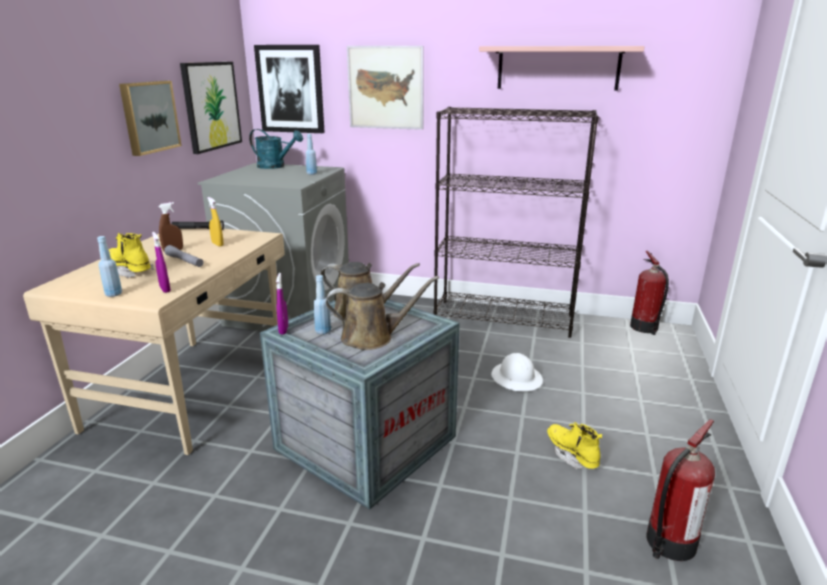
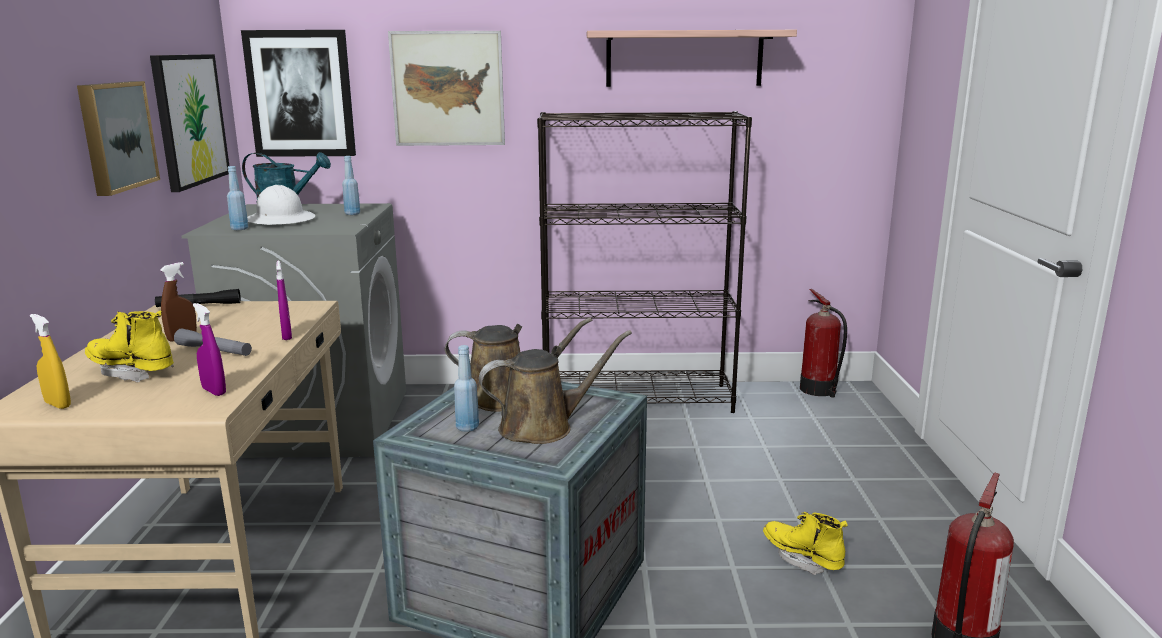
camera: 15 degrees left, 5 degrees down
(113, 294) = (132, 407): blue bottle -> blue bottle (239, 229)
(217, 244) = (248, 323): yellow spray bottle -> yellow spray bottle (58, 404)
(283, 330) = (407, 433): purple spray bottle -> purple spray bottle (287, 336)
(516, 378) = (689, 473): white hard hat -> white hard hat (281, 220)

